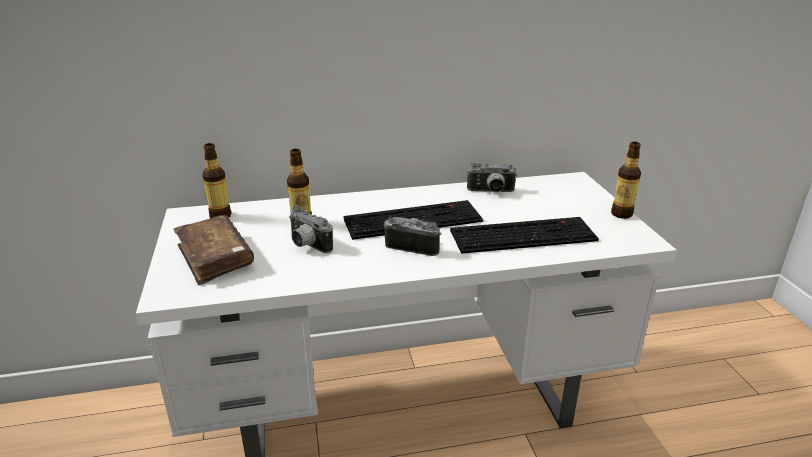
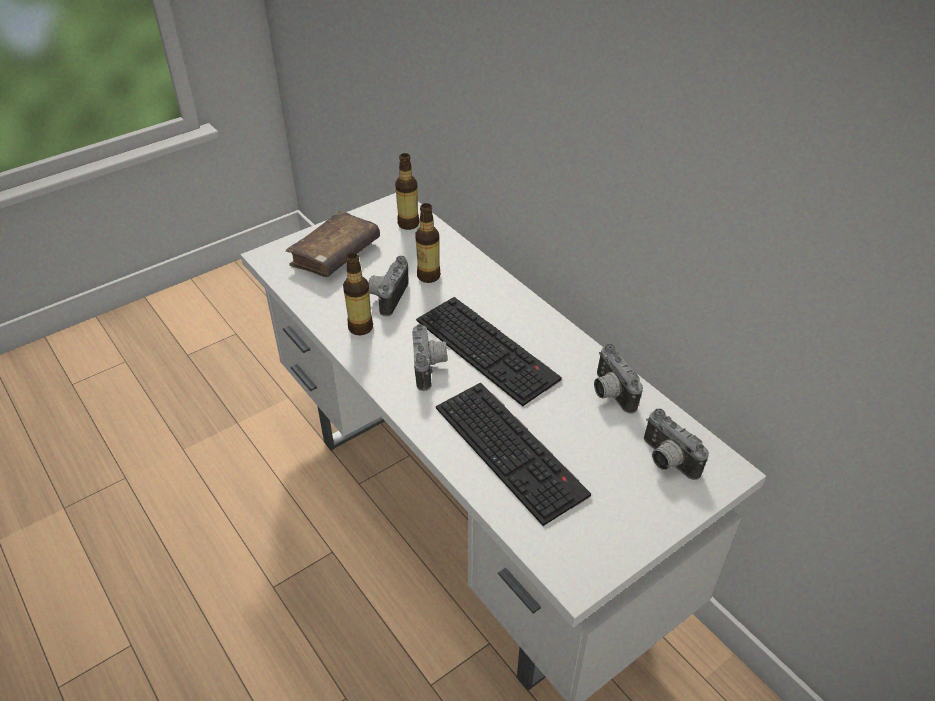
camera: 65 degrees right, 15 degrees up
(559, 192) = (665, 460): none -> camera
(621, 214) = (643, 541): bottle -> bottle (360, 327)

